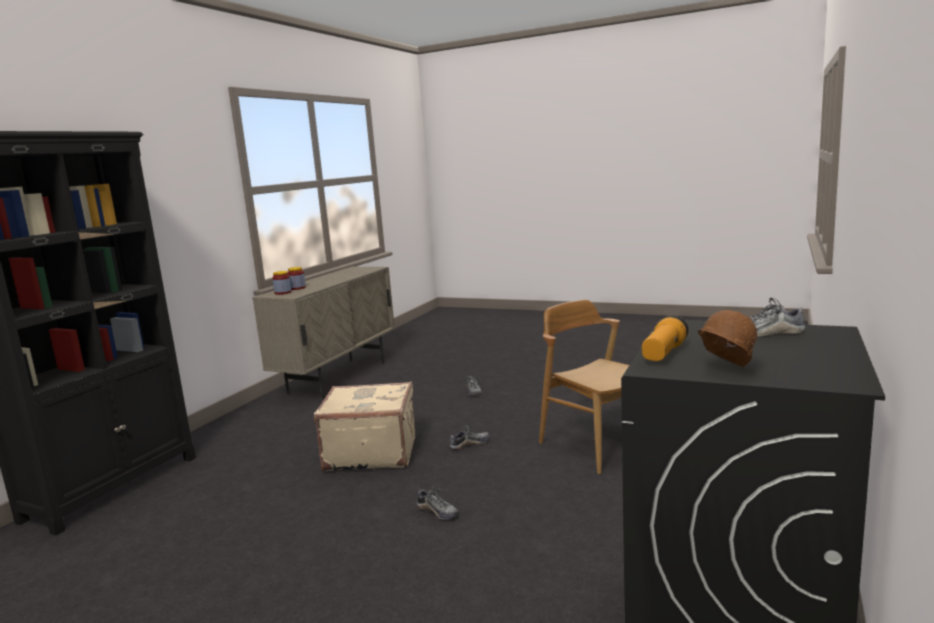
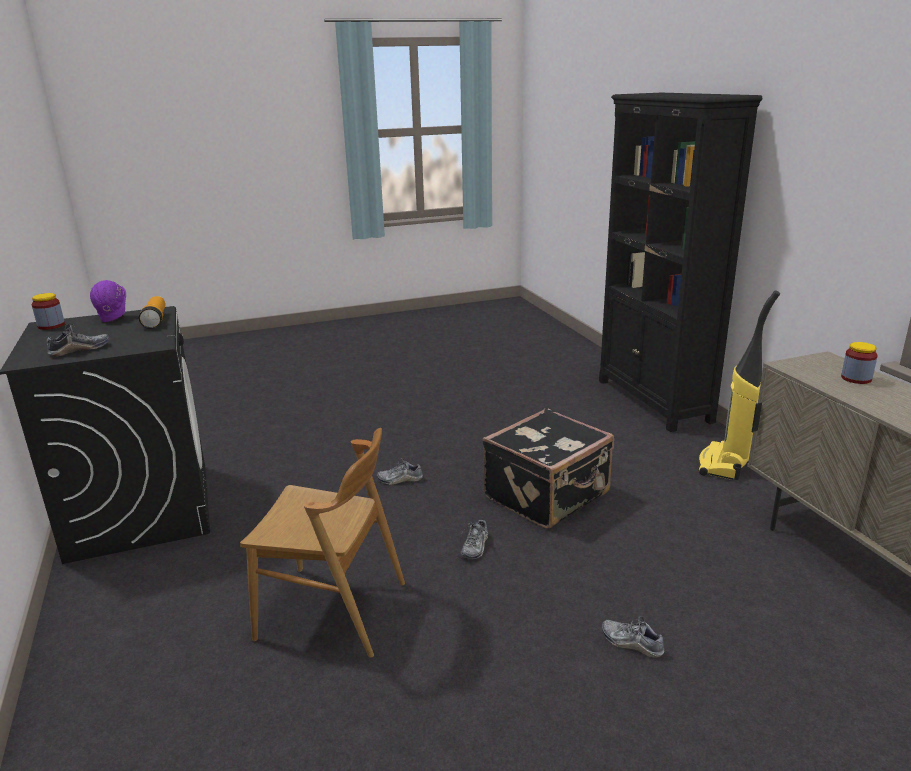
camera: 135 degrees right, 10 degrees up
(243, 427) = (725, 464): none -> vacuum cleaner
(283, 293) = (827, 366): jar -> jar (51, 325)
(371, 452) = (549, 496): beige suitcase -> black suitcase
(724, 371) = (114, 318): brown hard hat -> purple hard hat

